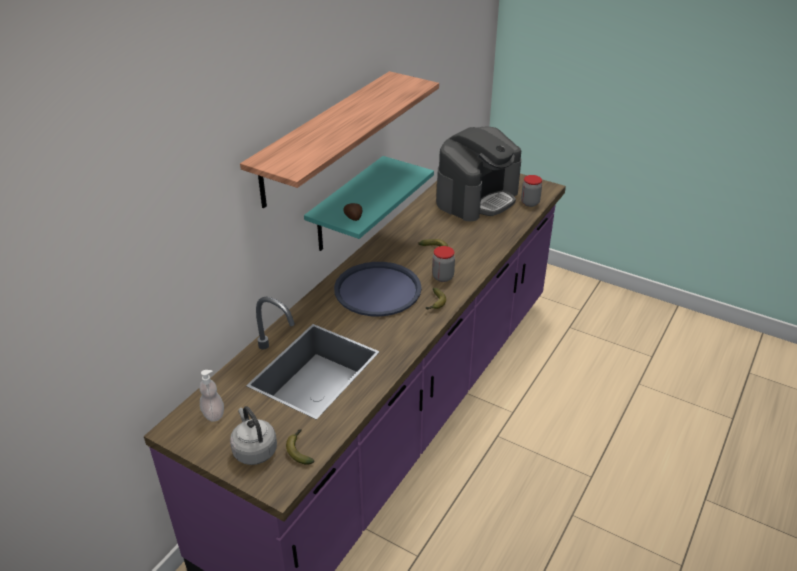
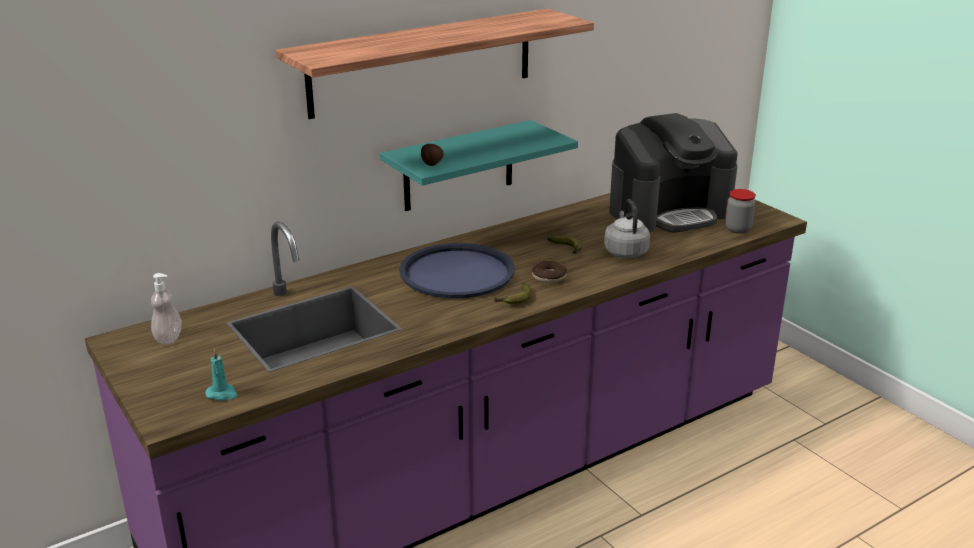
camera: 25 degrees right, 10 degrees down
(254, 450) = (176, 380): grey kettle -> grey kettle (625, 251)
(300, 450) = (222, 394): banana -> turquoise candle
(443, 277) = (549, 277): jar -> donut

